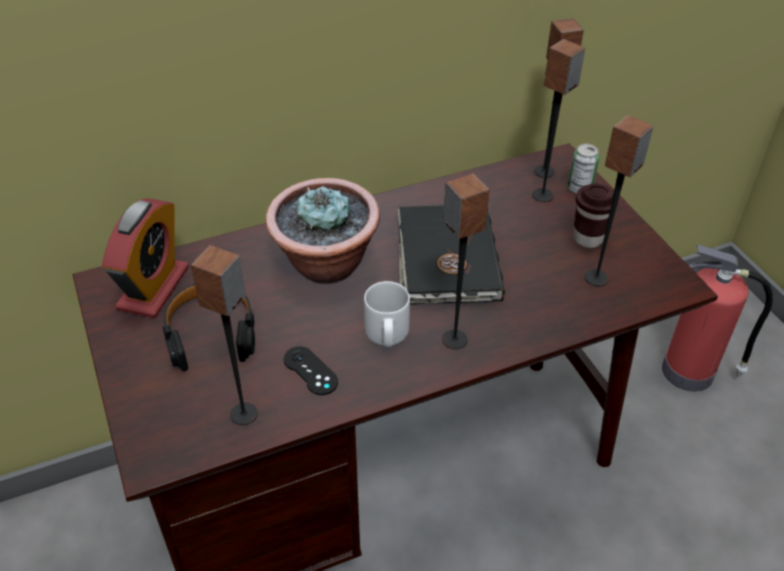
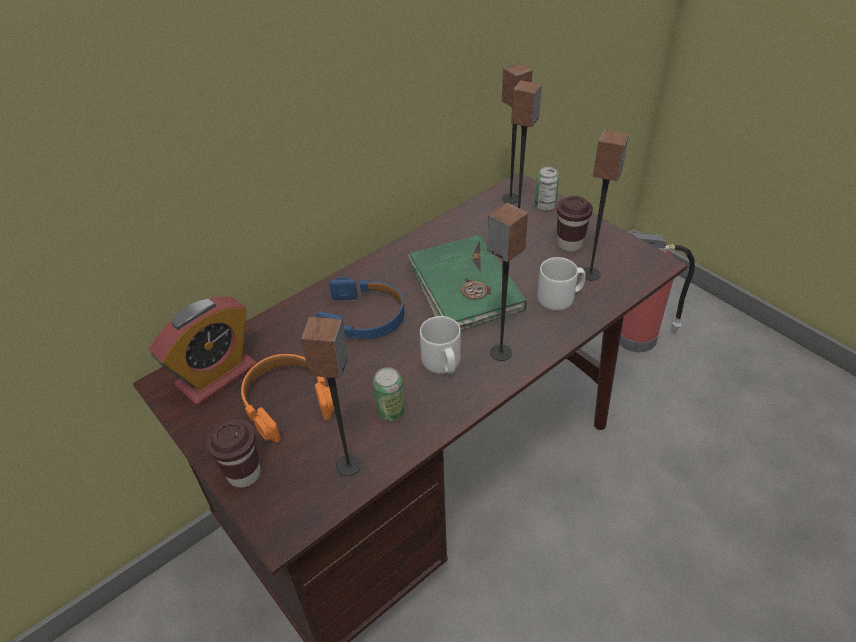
camera: 15 degrees left, 0 degrees up
(139, 393) = (244, 474): none -> brown cup
(153, 288) = (217, 376): alarm clock -> alarm clock turned 45 degrees clockwise
(211, 332) = (287, 401): black headphones -> orange headphones
(310, 371) = (391, 411): black game controller -> can
(326, 265) = (364, 318): potted plant -> blue headphones
(446, 259) = (463, 288): black book -> green book
(548, 296) = (560, 298): none -> grey mug

